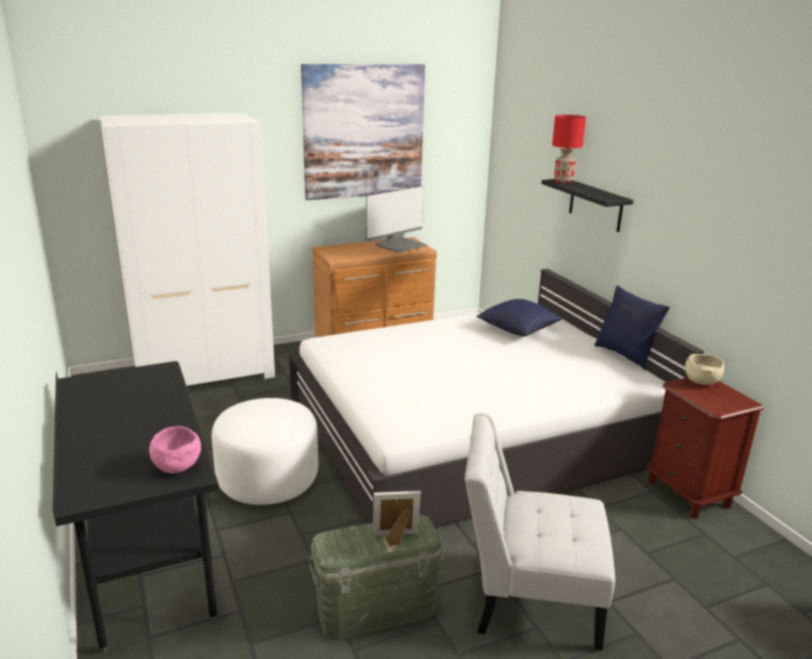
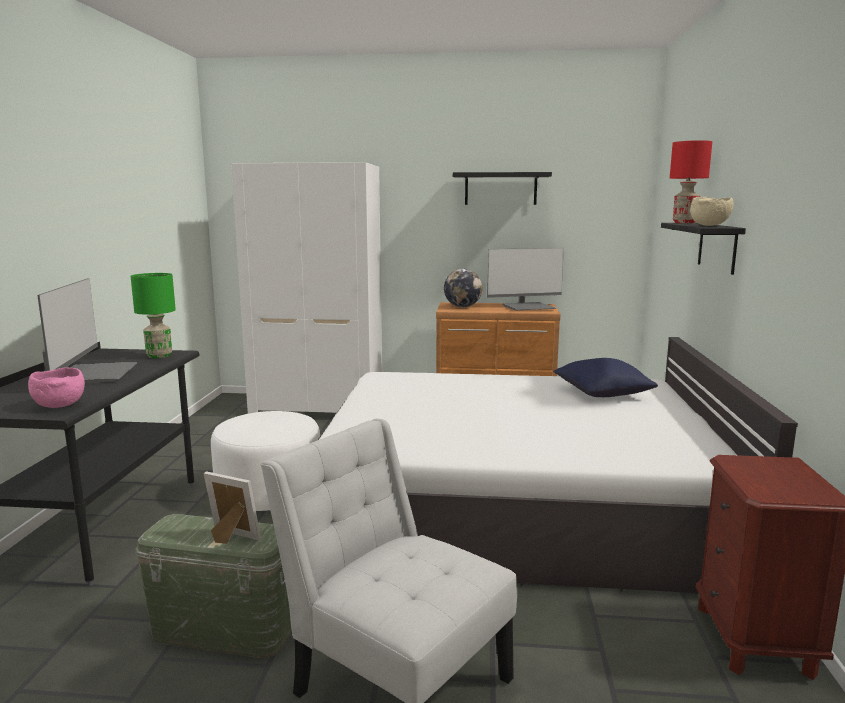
camera: 30 degrees right, 10 degrees down
(130, 419) = (92, 375): none -> monitor
(150, 376) = (159, 355): none -> green table lamp
(343, 252) = (462, 307): none -> globe
(364, 131) = (500, 189): picture -> black shelf
(625, 355) = (719, 434): blue pillow -> none
(701, 382) = (777, 464): beige bowl -> beige bowl (709, 225)

